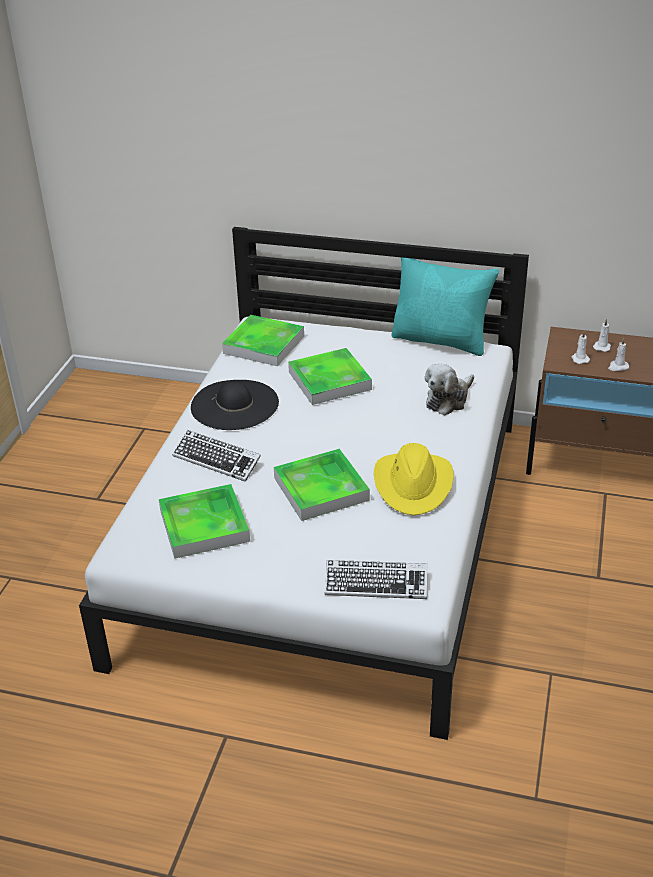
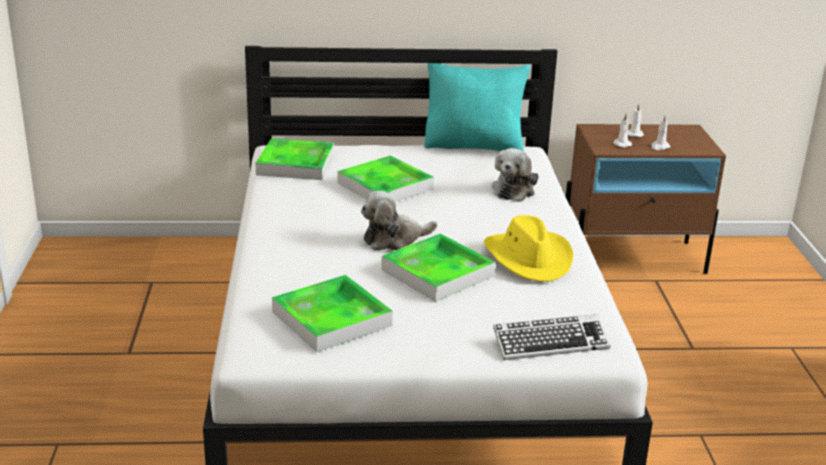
camera: 20 degrees left, 10 degrees down
(217, 460) = (308, 262): keyboard -> none
(235, 405) = (297, 215): black hat -> none
(304, 445) = (394, 239): none -> plush toy

